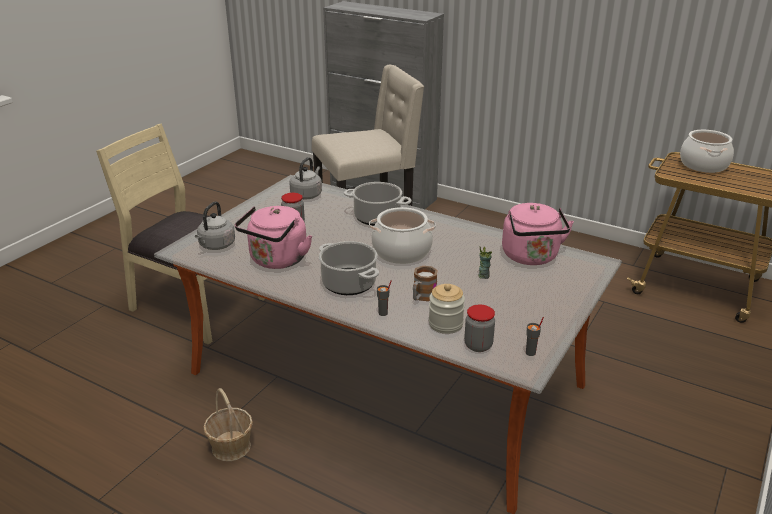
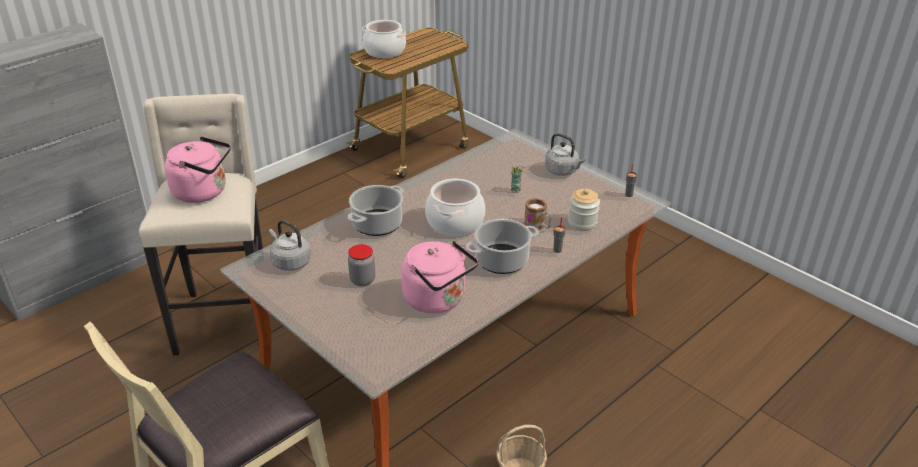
camera: 75 degrees left, 5 degrees up
(216, 246) = (381, 342): grey kettle -> grey kettle (562, 171)
(478, 345) = (615, 214): jar -> none
(531, 257) = (495, 162): pink kettle -> pink kettle (203, 192)

